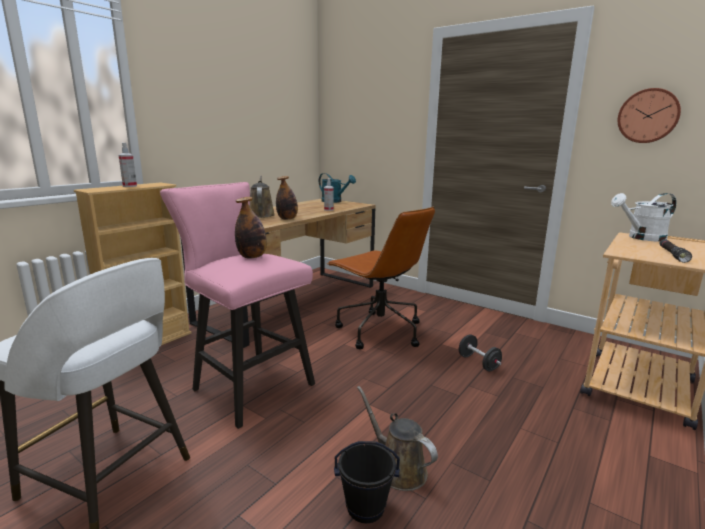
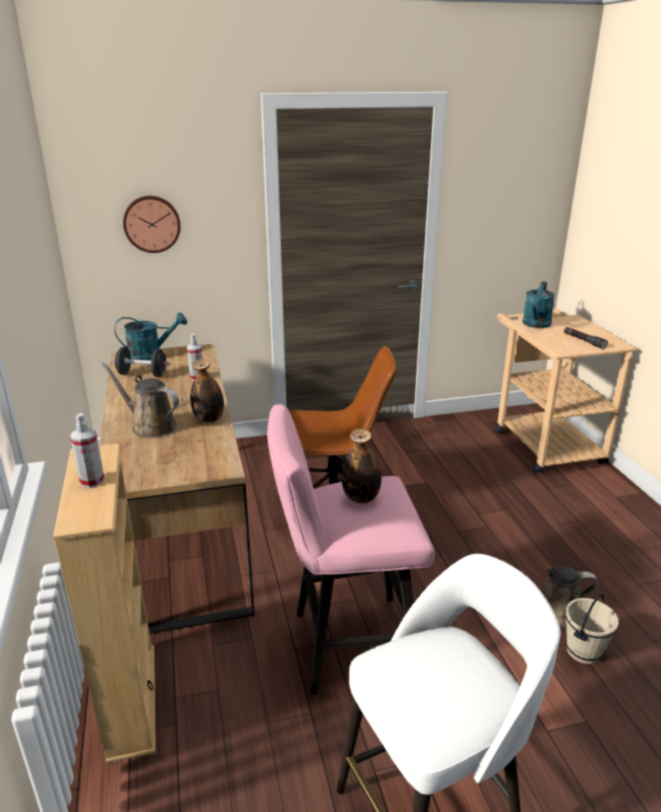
camera: 50 degrees left, 10 degrees up
(365, 508) = (584, 652): black bucket -> beige bucket
(478, 363) = (451, 488): black dumbbell -> black dumbbell (142, 374)
(641, 238) = (535, 325): white watering can -> turquoise watering can
(648, 116) = (497, 204): wall clock -> wall clock (152, 223)

